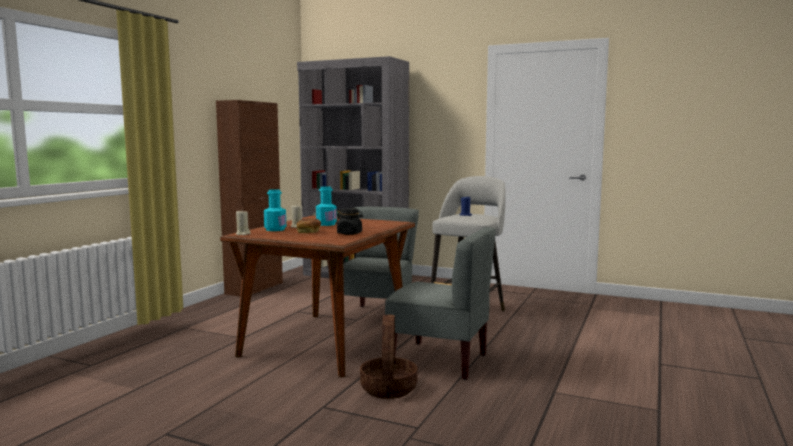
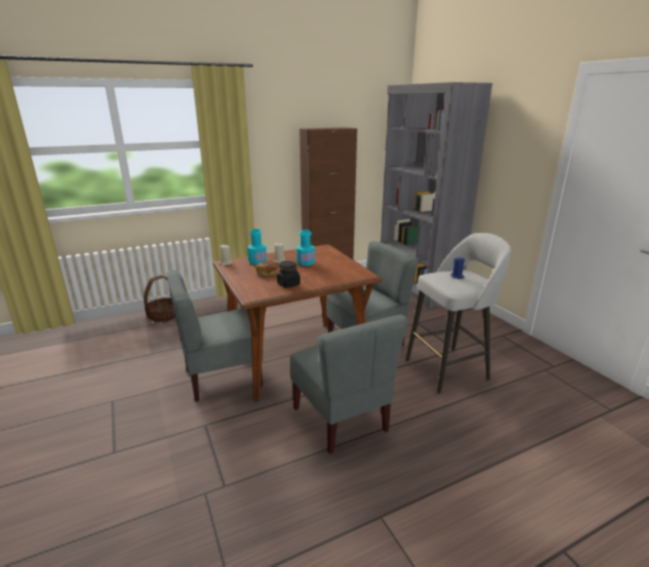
camera: 40 degrees right, 15 degrees up
(274, 375) = (222, 377): none -> grey chair
(388, 388) = (265, 430): basket -> basket (164, 315)

